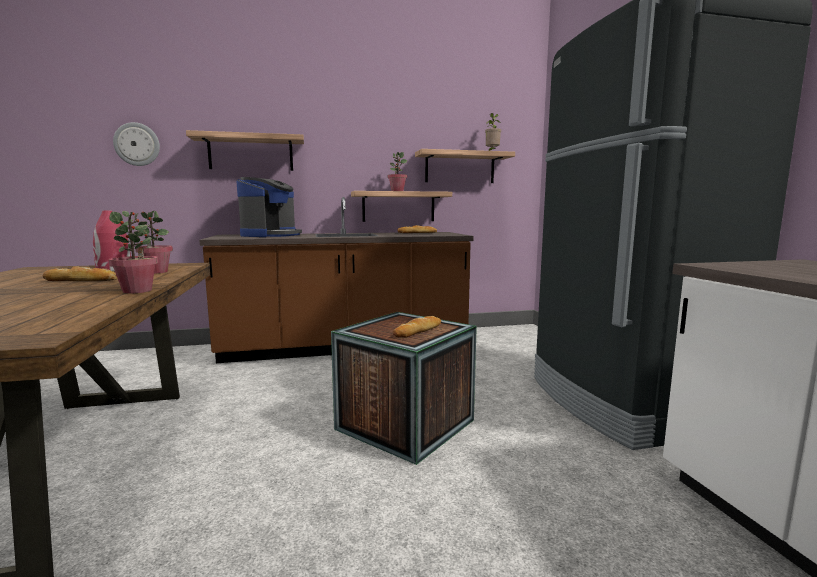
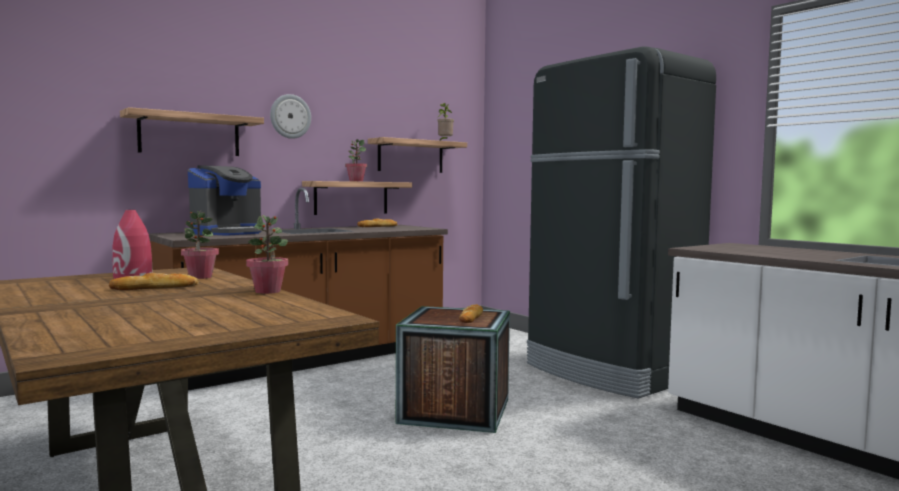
camera: 25 degrees left, 5 degrees down
(137, 144) = (44, 119): wall clock -> wall clock (290, 116)
(271, 235) = (227, 233): coffee machine -> coffee machine turned 45 degrees clockwise

